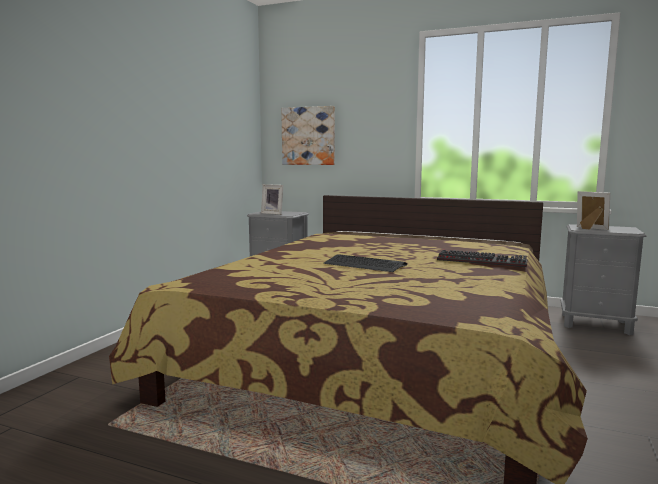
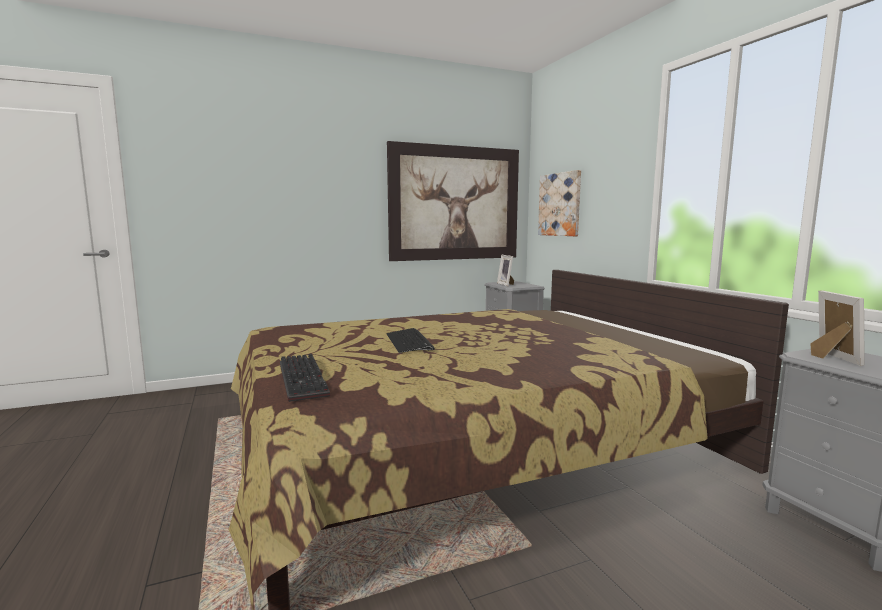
camera: 45 degrees right, 0 degrees up
(215, 131) = (455, 203): none -> picture
(483, 261) = (528, 365): keyboard -> keyboard (305, 379)

